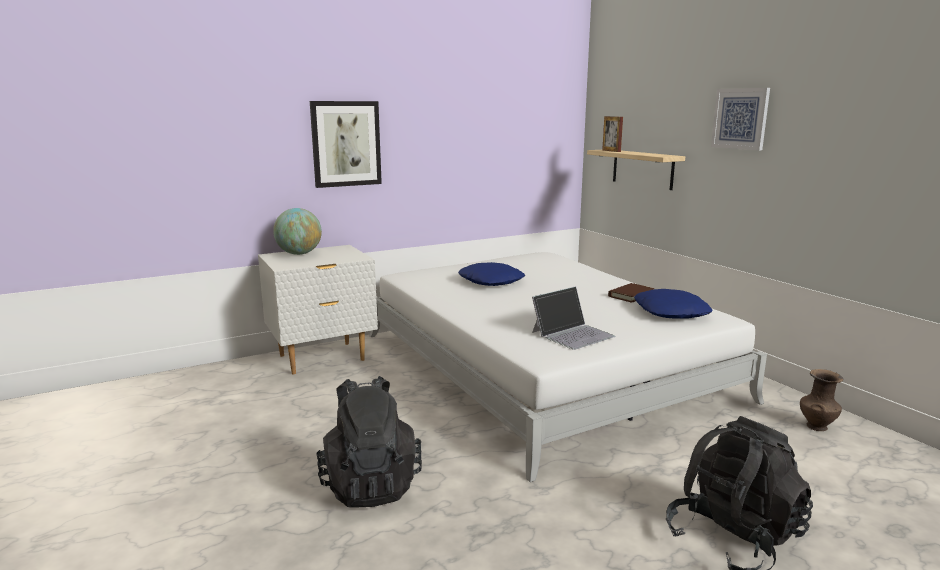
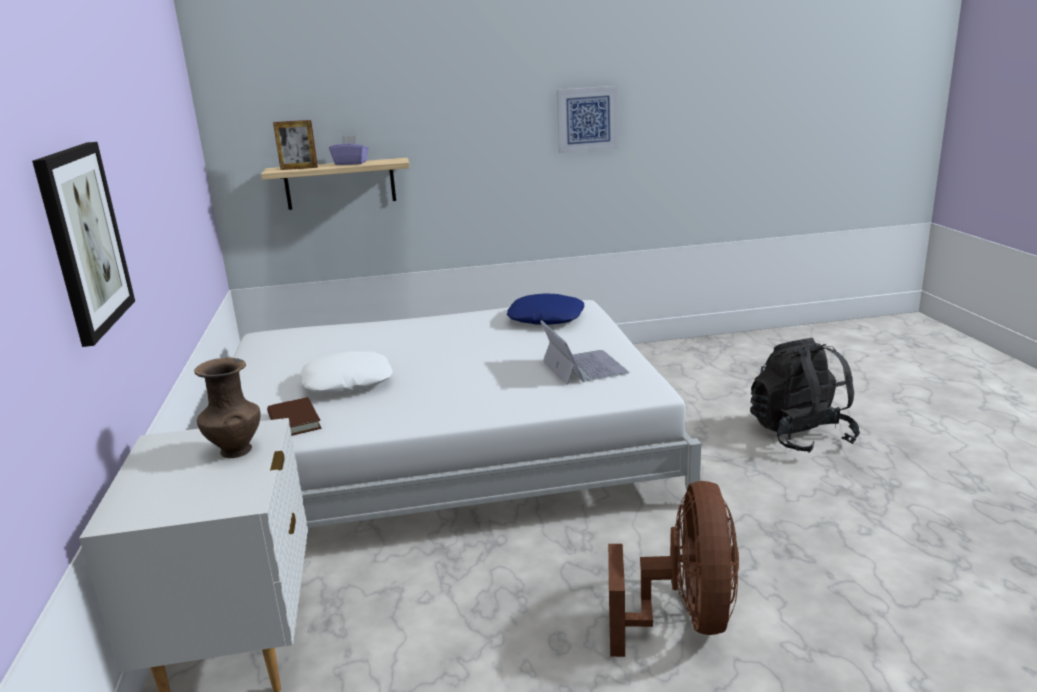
camera: 70 degrees left, 5 degrees up
(299, 254) = (149, 486): globe -> none
(370, 484) = (684, 619): black backpack -> brown fan
(491, 281) = (347, 381): blue pillow -> white pillow
(630, 295) = (479, 323): brown book -> brown book (294, 421)
(641, 153) = (351, 163): none -> purple tissue box
(740, 118) = (474, 106): picture -> picture (587, 119)
(816, 426) = (650, 361): brown vase -> brown vase (235, 450)

